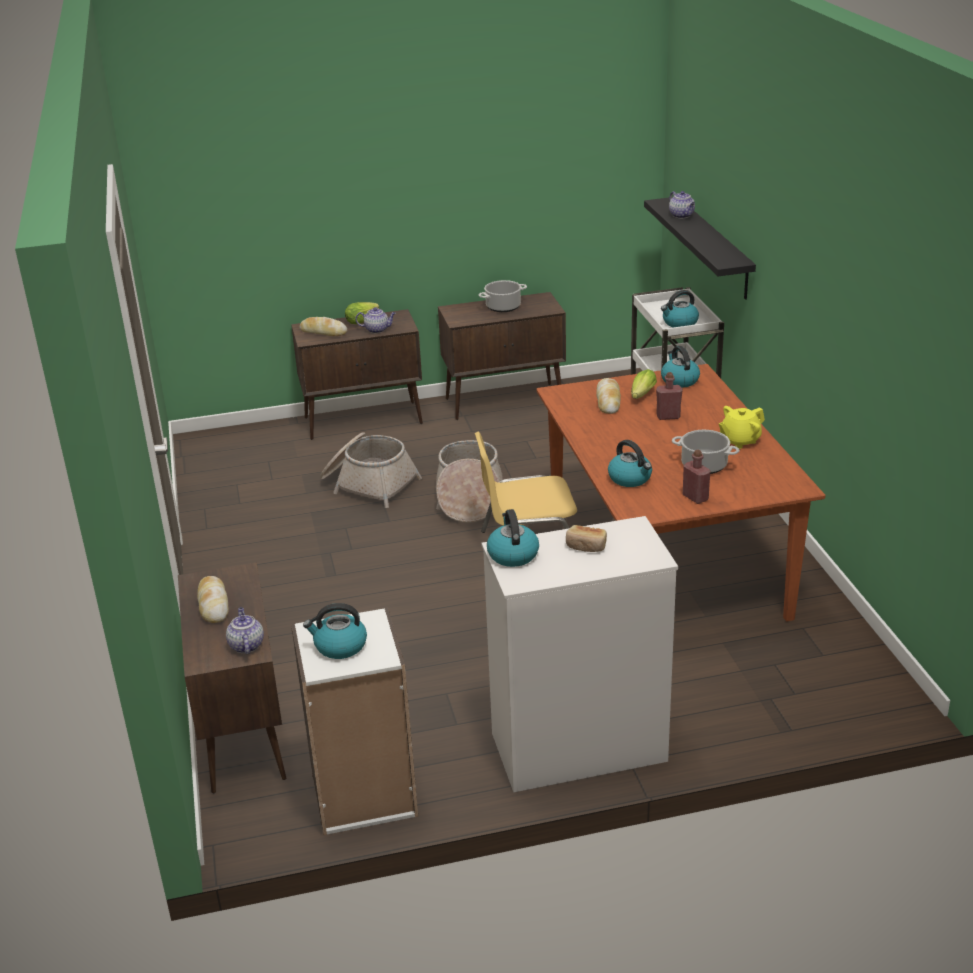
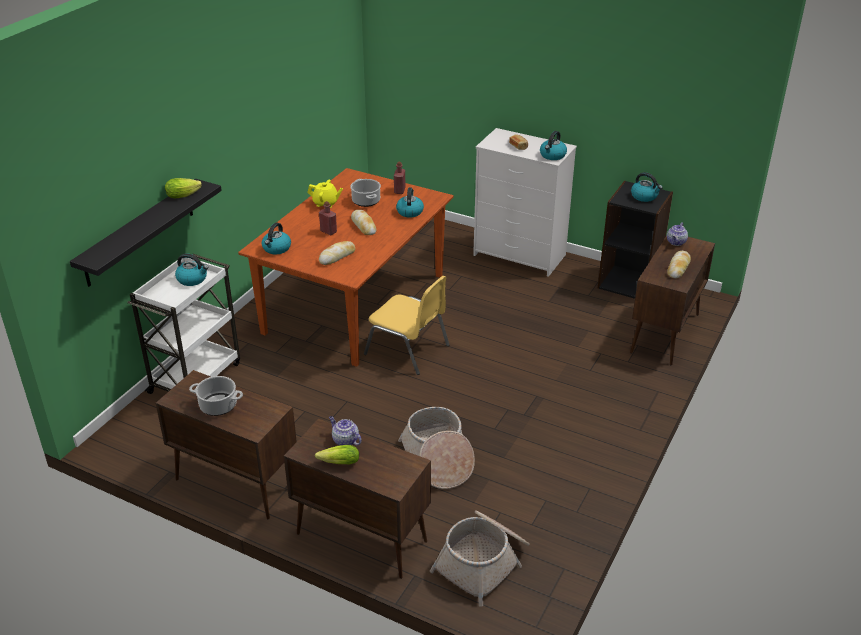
camera: 140 degrees left, 5 degrees up
(323, 332) = (388, 467): bread -> bread (363, 226)
(364, 795) = (628, 282): white bookcase -> black bookcase
(469, 498) = (391, 404): basket -> basket (483, 562)
(641, 396) = (315, 250): lettuce -> lettuce (185, 195)
(682, 215) = (121, 238): teapot -> none

